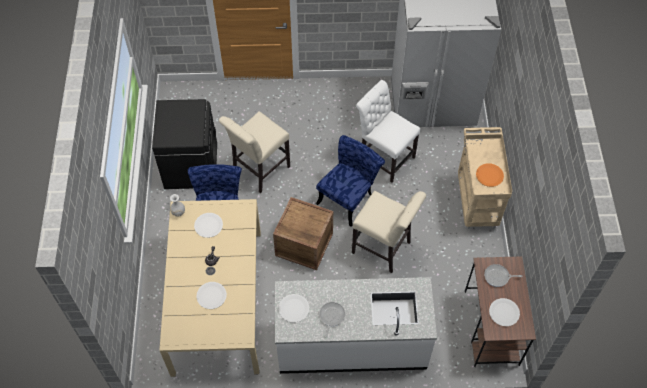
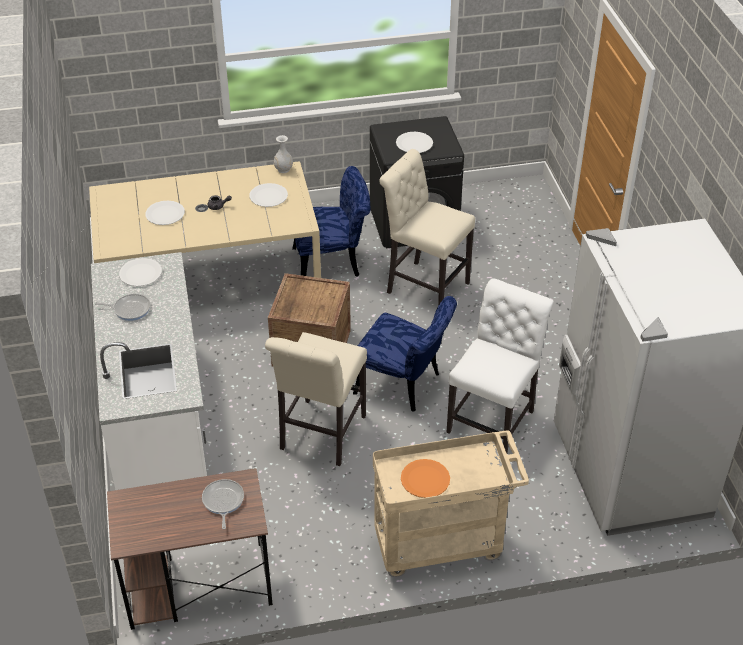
camera: 80 degrees right, 15 degrees down
(504, 312) = (157, 513): white plate -> white plate (414, 143)

